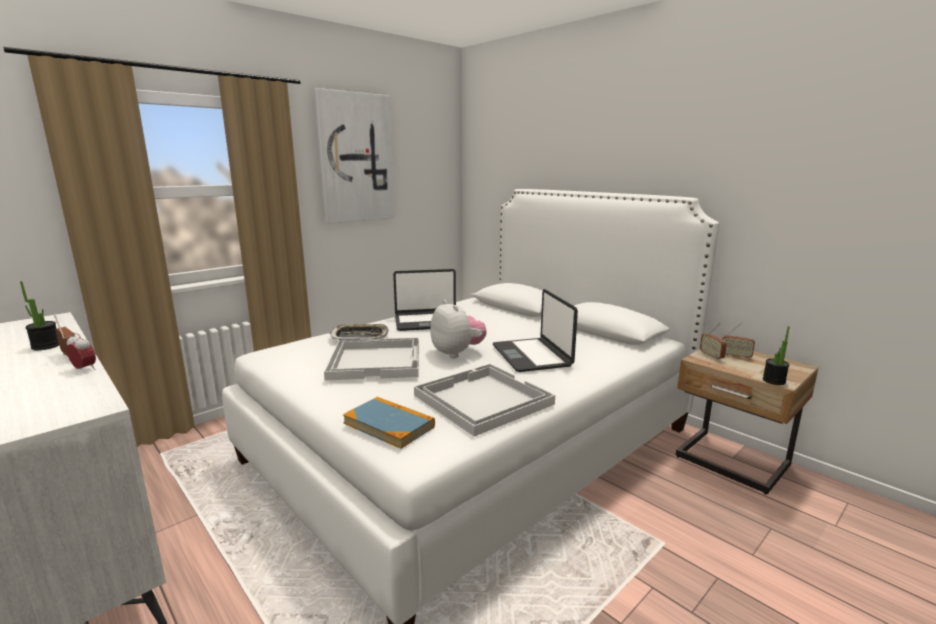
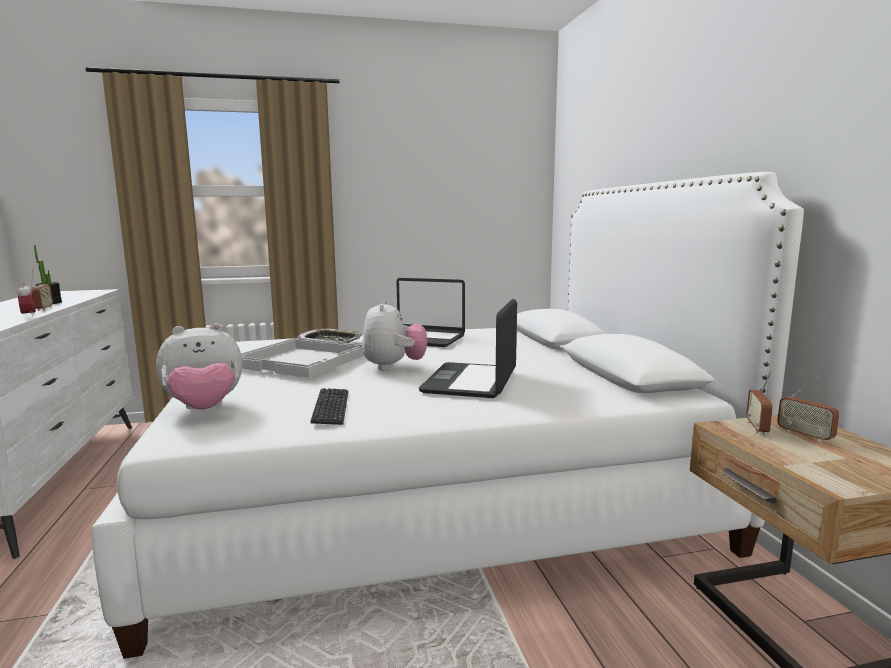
camera: 30 degrees right, 5 degrees down
(356, 158) = (408, 161): picture -> none
(389, 425) = (204, 409): book -> plush toy
(481, 399) = (331, 408): white tray -> keyboard
(774, 381) = (821, 478): potted plant -> none

